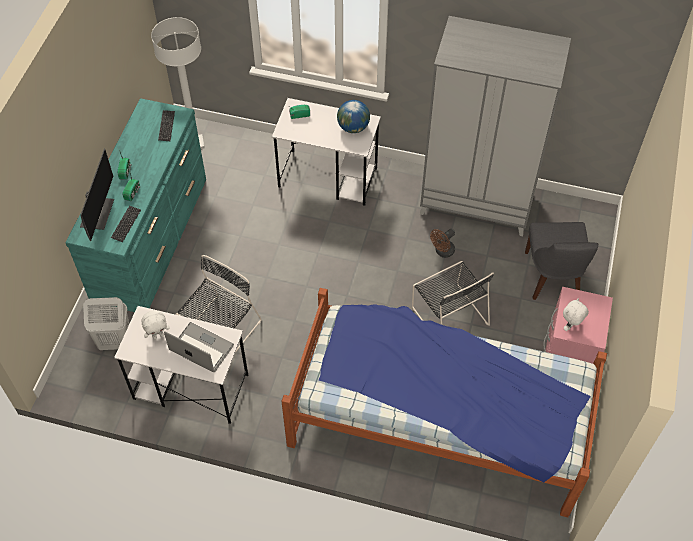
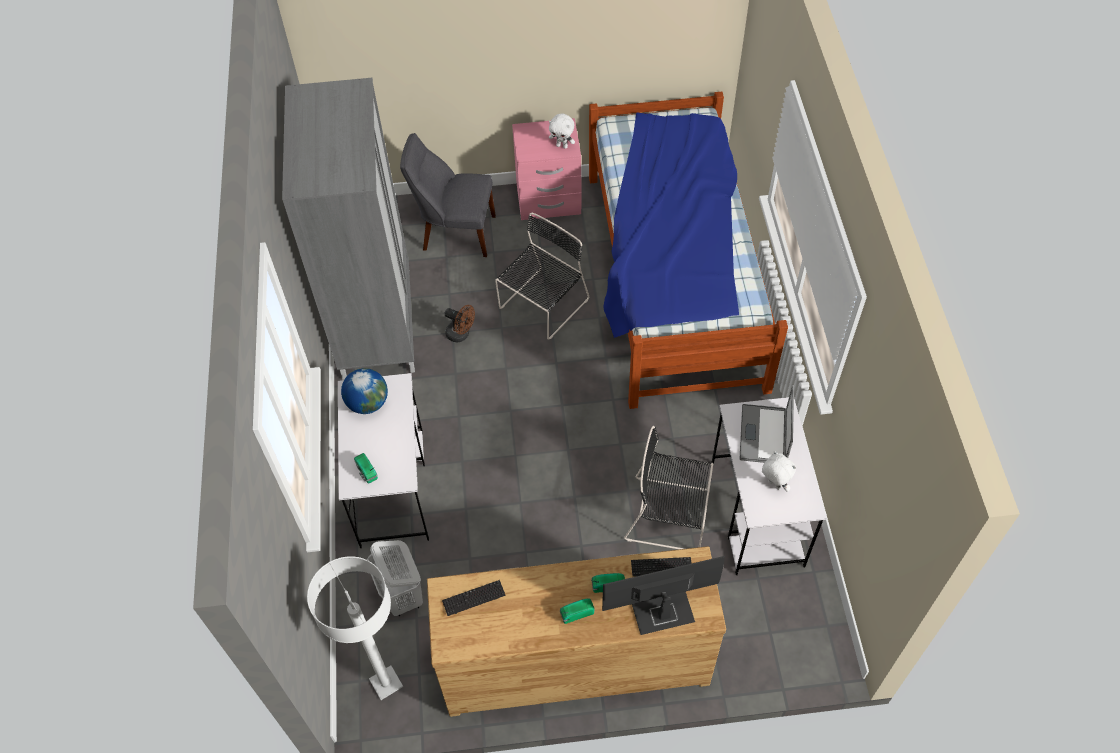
camera: 110 degrees left, 0 degrees up
(115, 342) = (745, 626): white laundry basket -> white laundry basket (403, 597)
(152, 237) = (574, 660): turquoise dresser -> brown dresser
(552, 278) = (455, 232): grey chair -> grey chair turned 150 degrees counterclockwise

